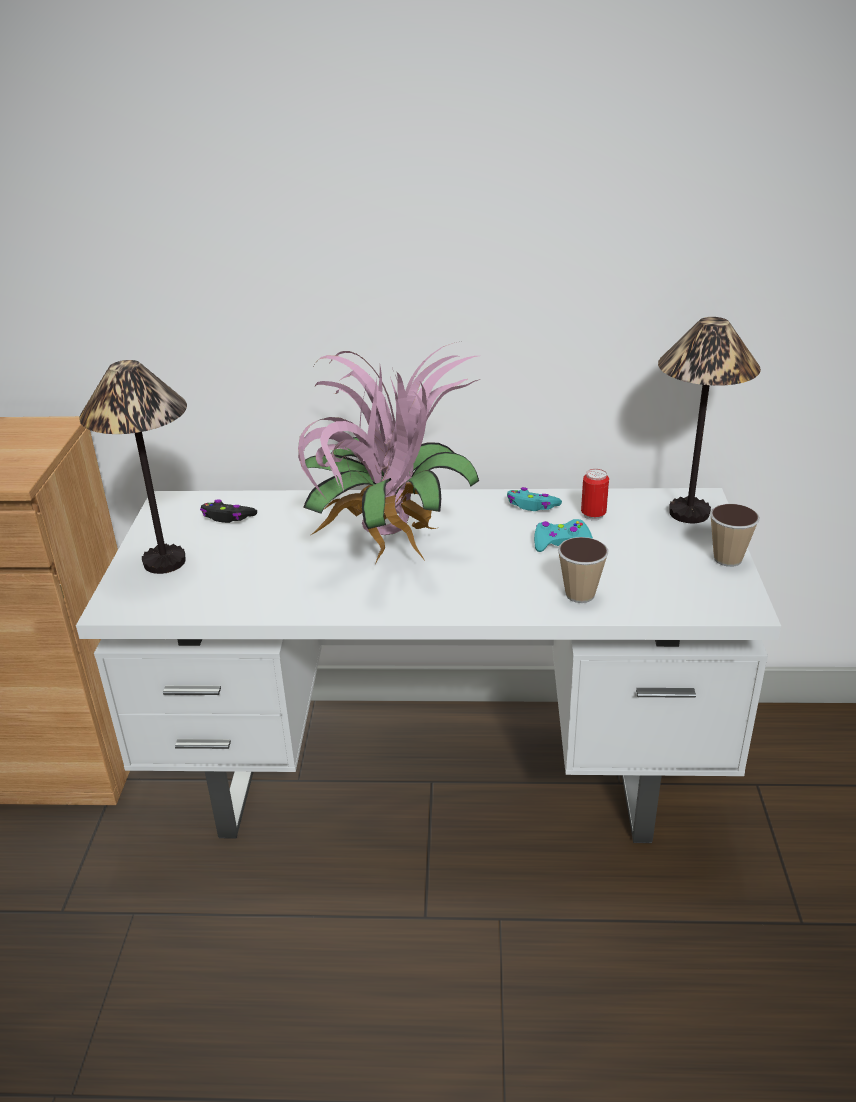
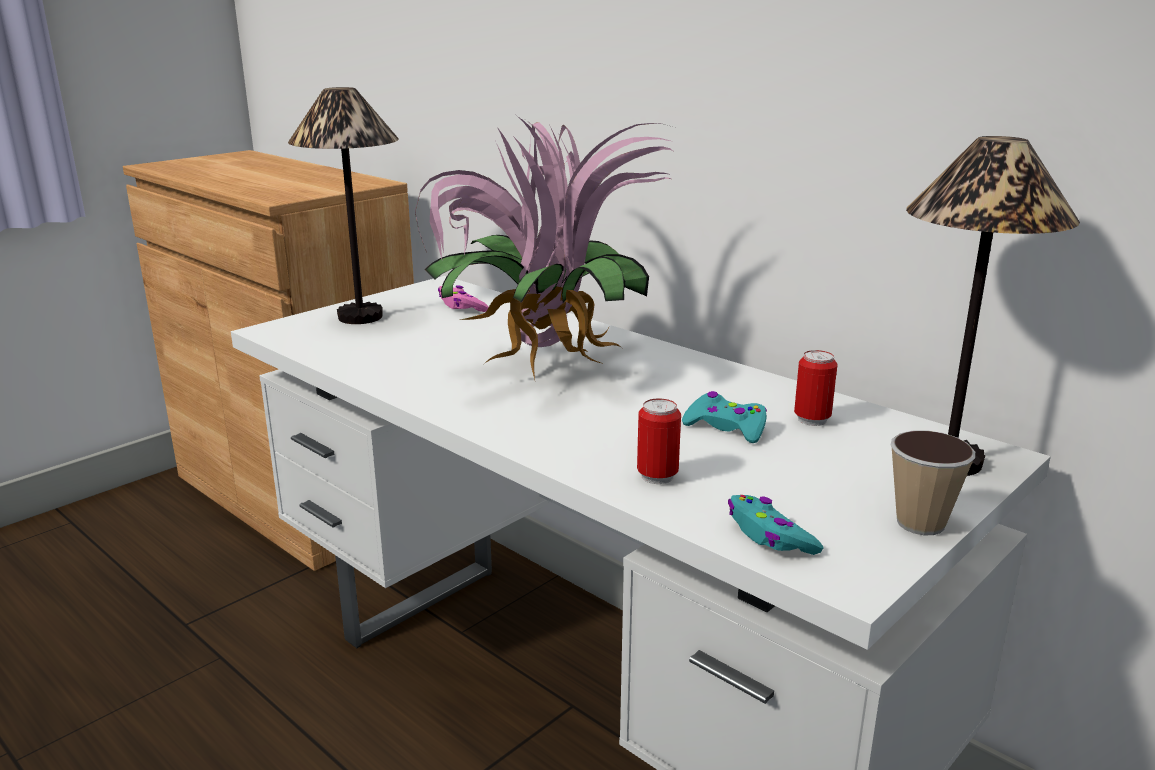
camera: 40 degrees right, 10 degrees down
(228, 517) = (462, 306): black game controller -> pink game controller
(532, 506) = (754, 388): turquoise game controller -> turquoise game controller (769, 536)
(580, 594) = (657, 476): cup -> can

